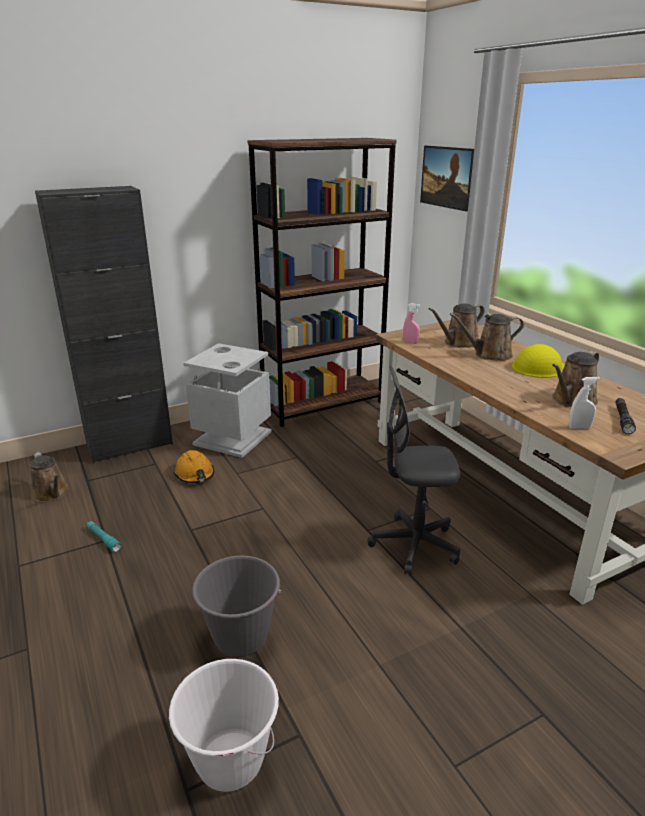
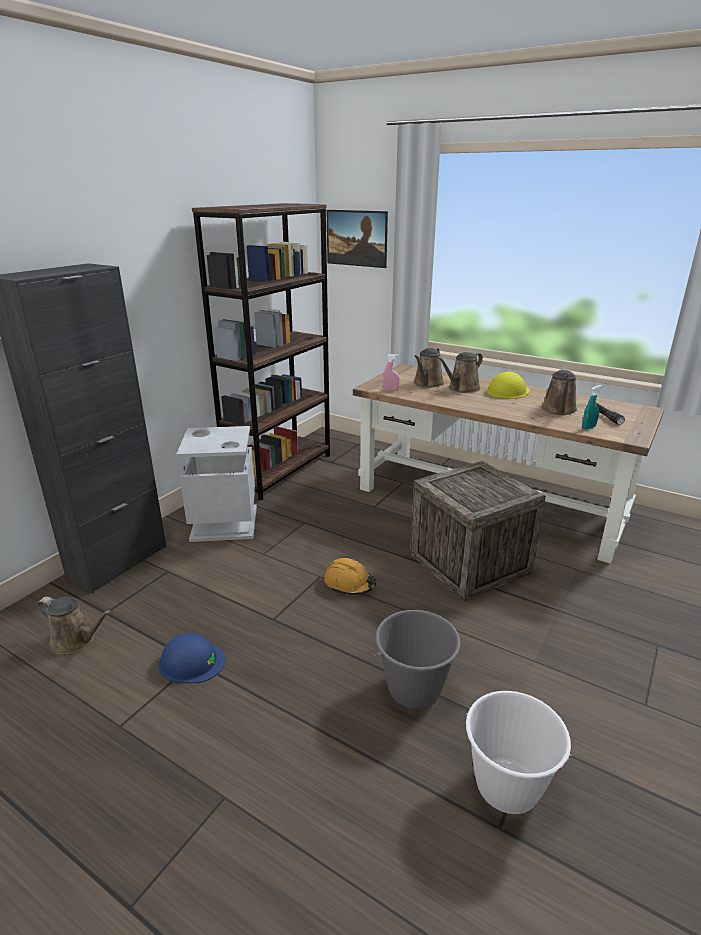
camera: 30 degrees left, 0 degrees up
(103, 539) = (191, 661): turquoise flashlight -> blue hard hat
(195, 474) = (222, 568): orange hard hat -> orange hard hat (349, 583)
(414, 545) = (469, 563): grey office chair -> crate
(579, 428) = (588, 428): white spray bottle -> turquoise spray bottle

